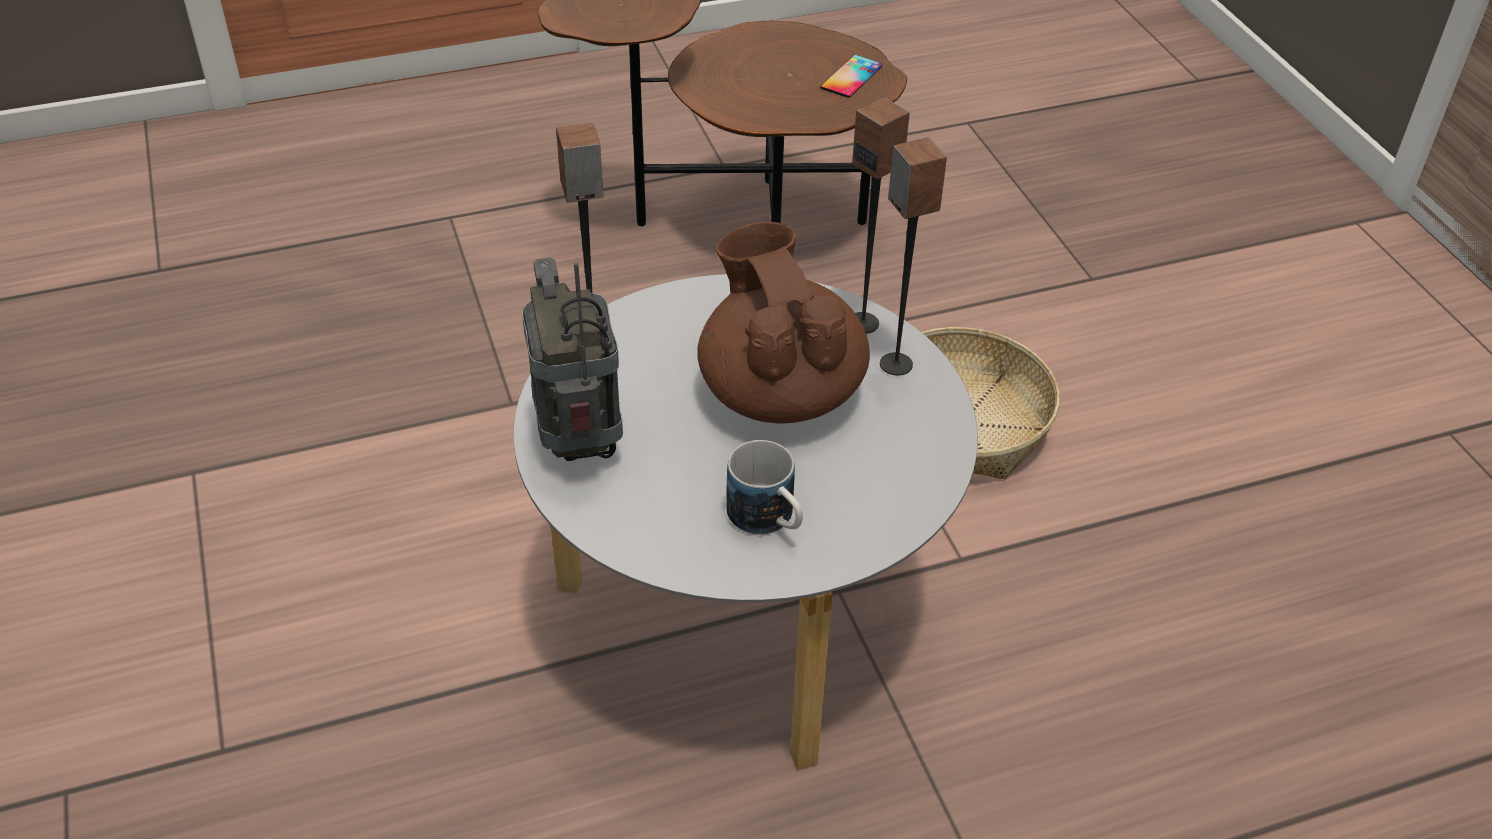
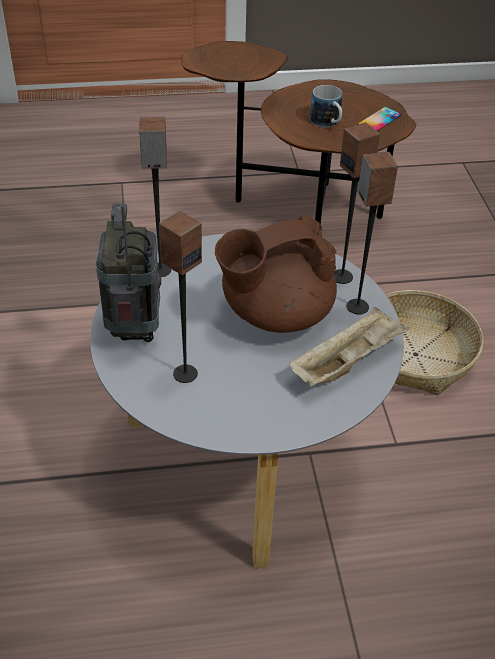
camera: 10 degrees right, 0 degrees up
(673, 496) = (185, 373): none -> speaker
(769, 521) = (244, 399): mug -> mug (328, 123)
(780, 391) = (274, 313): brown teapot -> brown teapot turned 105 degrees counterclockwise
(901, 446) = (347, 362): none -> beige tray

